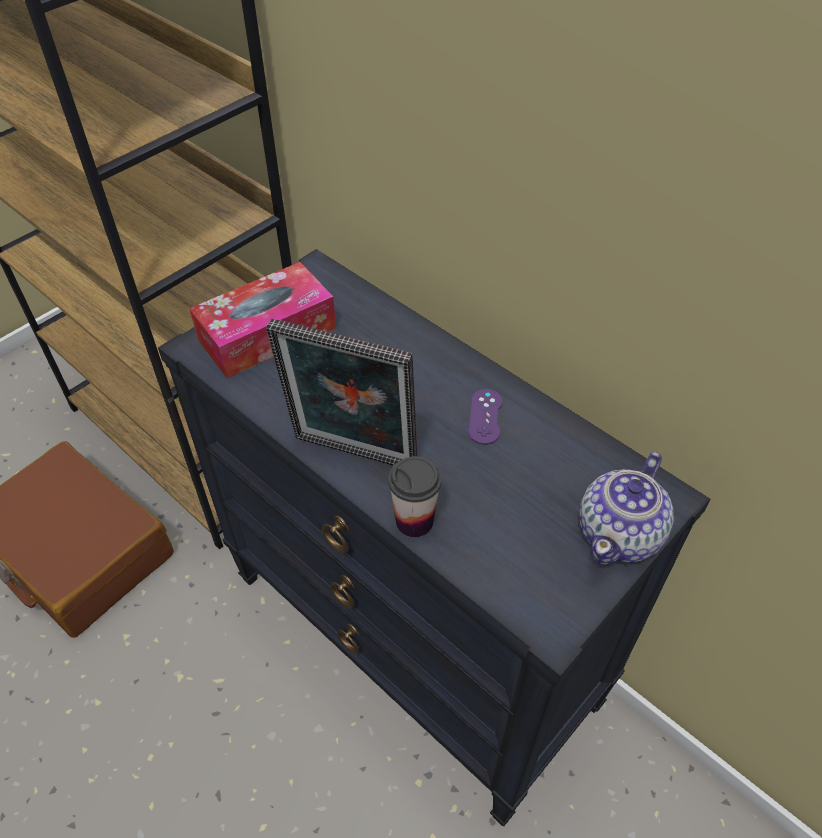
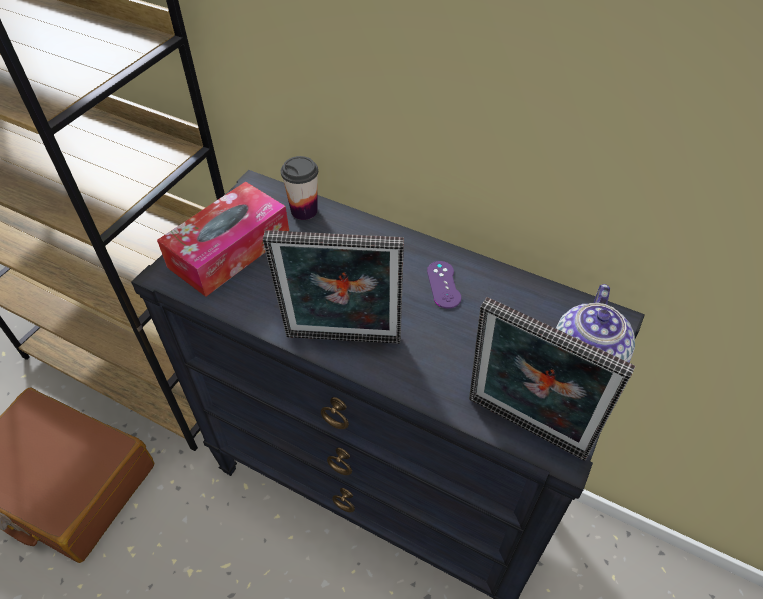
camera: 15 degrees left, 0 degrees up
(414, 521) = (415, 386): cup -> cup (304, 211)
(516, 597) = (523, 431): none -> picture frame

